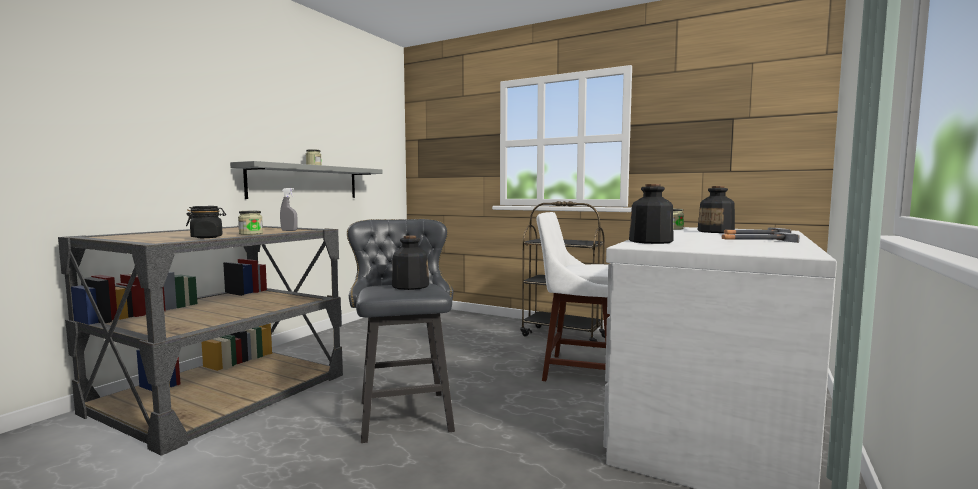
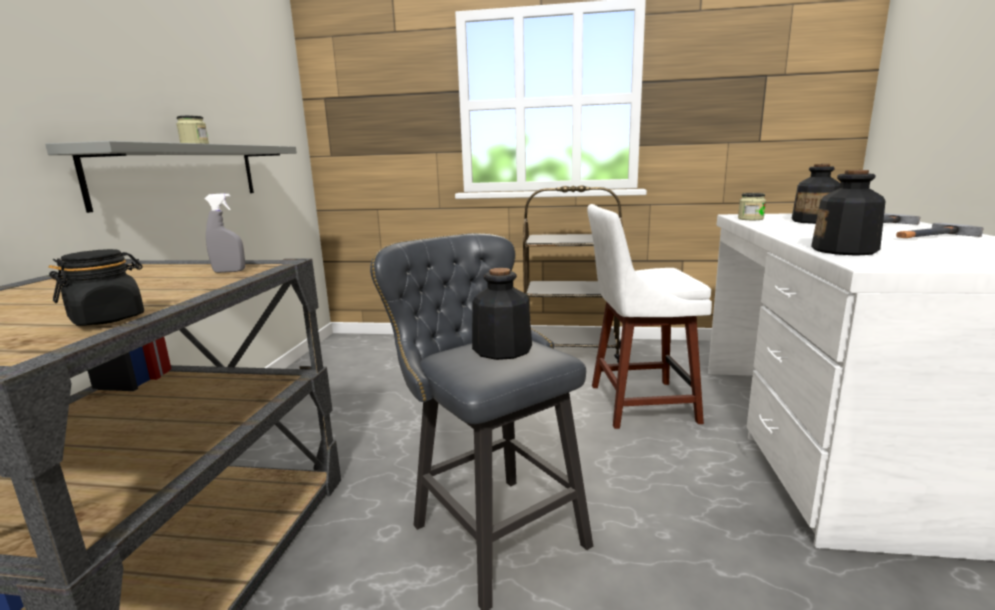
camera: 20 degrees left, 10 degrees up
(251, 234) = (181, 293): jar -> none

